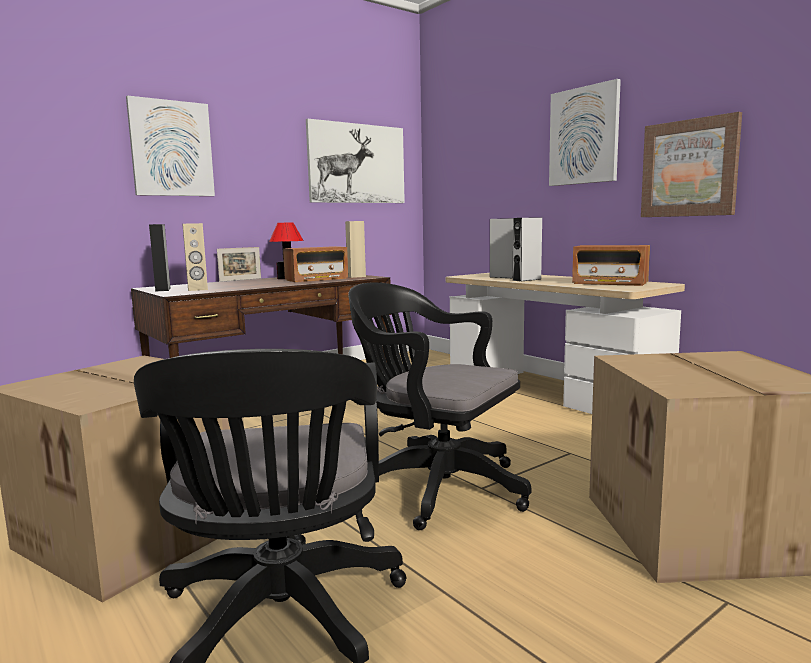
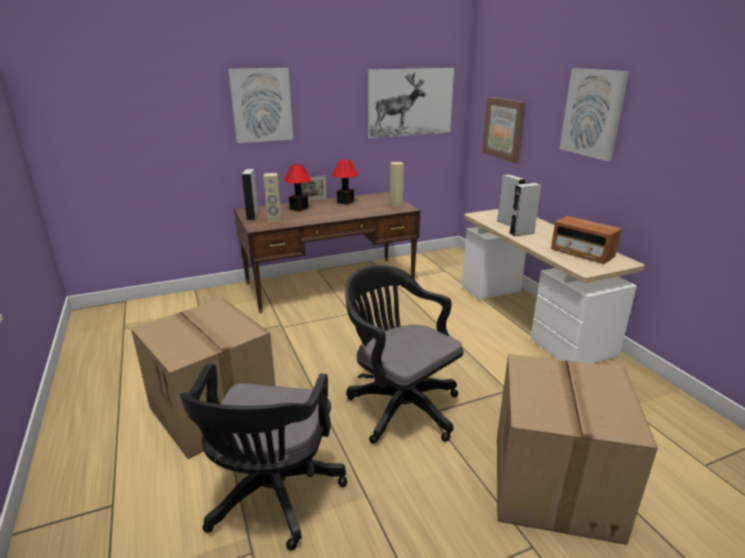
camera: 15 degrees right, 15 degrees up
(228, 283) = (299, 208): none -> table lamp
(316, 279) = (364, 208): radio -> none
(689, 168) = (668, 169): picture -> picture (504, 129)

